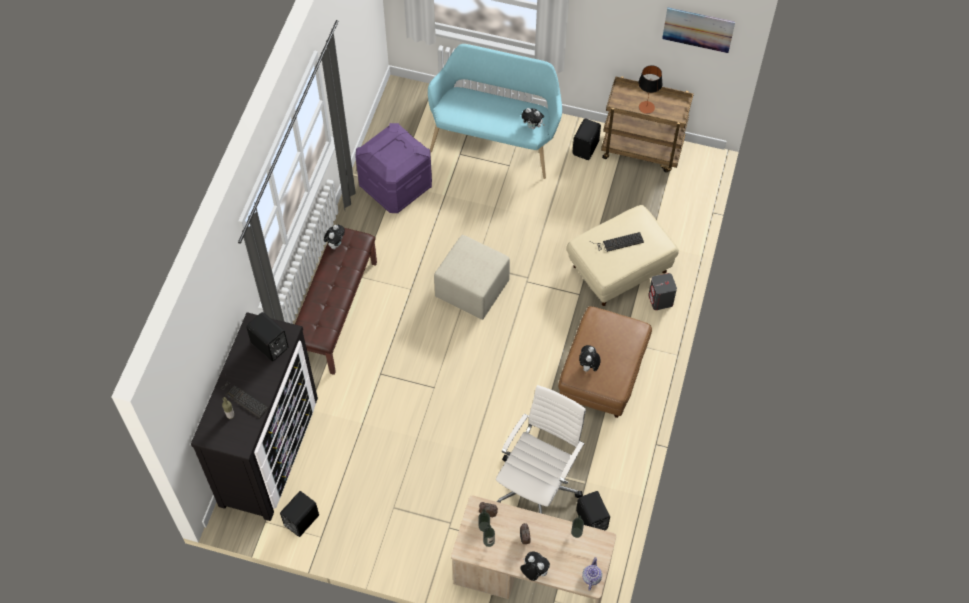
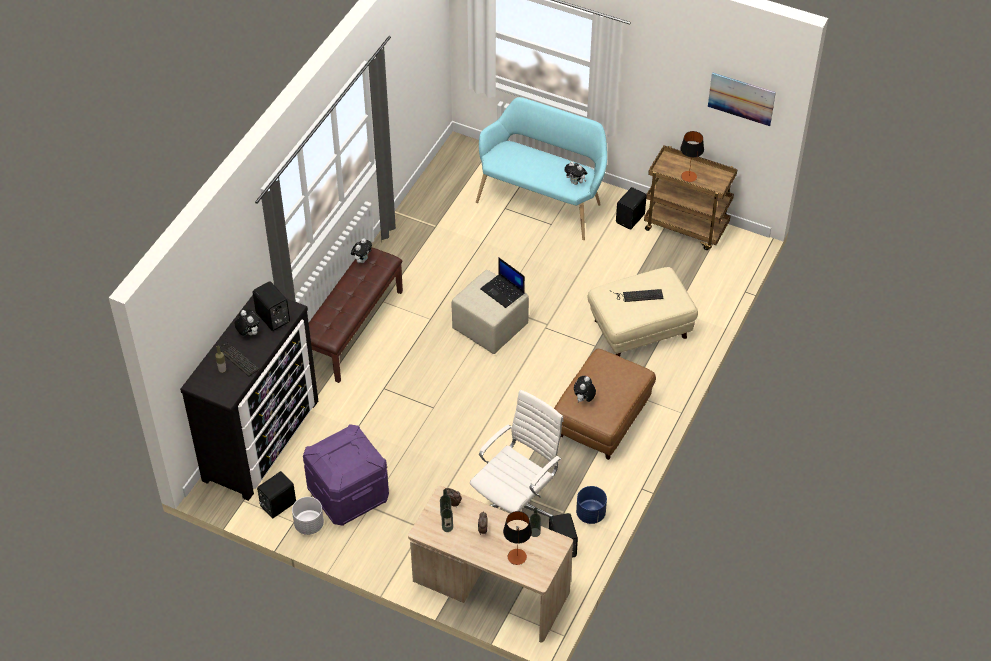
camera: 10 degrees right, 10 degrees down
(337, 538) = (309, 525): none -> white planter
(396, 185) = (436, 227): purple storage box -> purple storage box (348, 494)
(484, 257) = (503, 291): none -> laptop
(533, 572) = (485, 560): plush toy -> plush toy (248, 333)
(564, 562) = (517, 556): none -> table lamp
(591, 577) = (540, 573): teapot -> none
(612, 480) = (591, 514): none -> blue planter
(660, 300) = (675, 362): grey speaker -> none

